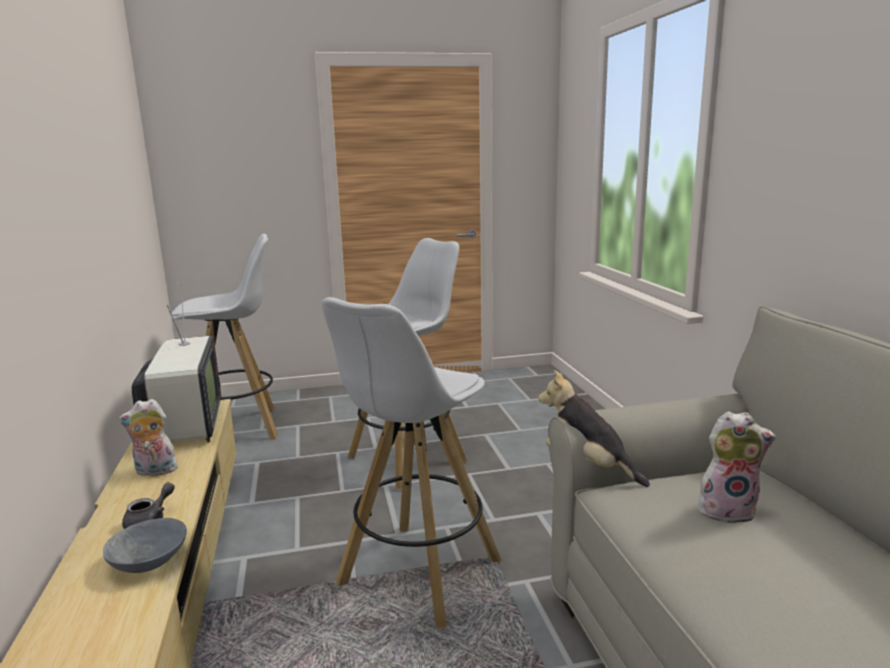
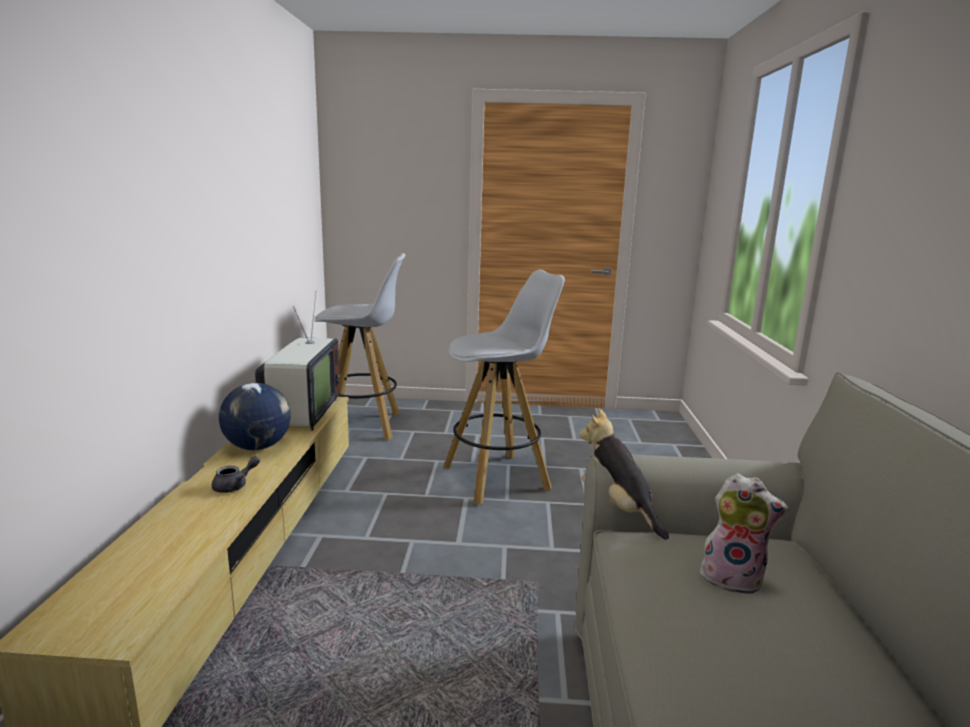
camera: 15 degrees right, 0 degrees up
(149, 561) = (218, 518): grey bowl -> none
(154, 472) = (258, 447): plush toy -> globe
(418, 574) = (460, 582): white stool -> none

